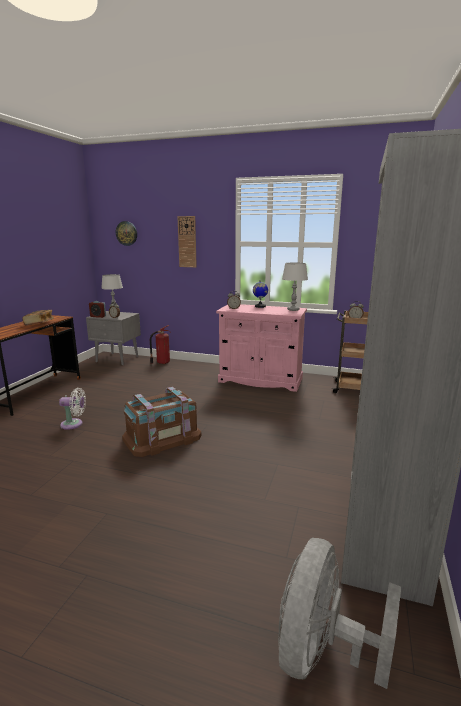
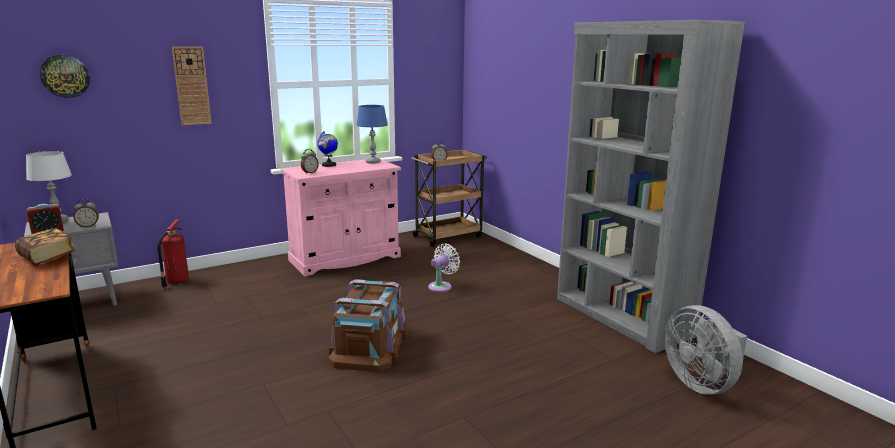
camera: 50 degrees left, 0 degrees up
(74, 424) = (232, 387): white fan -> white fan (442, 286)
(293, 310) = (373, 162): grey table lamp -> blue table lamp

